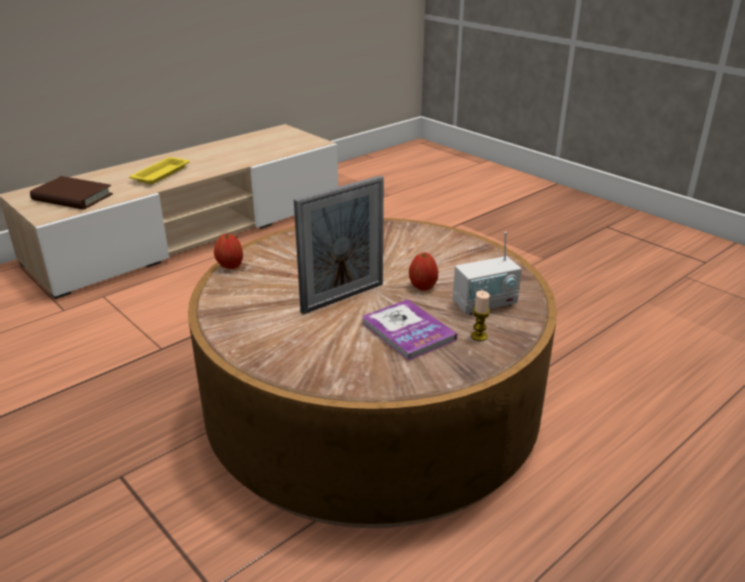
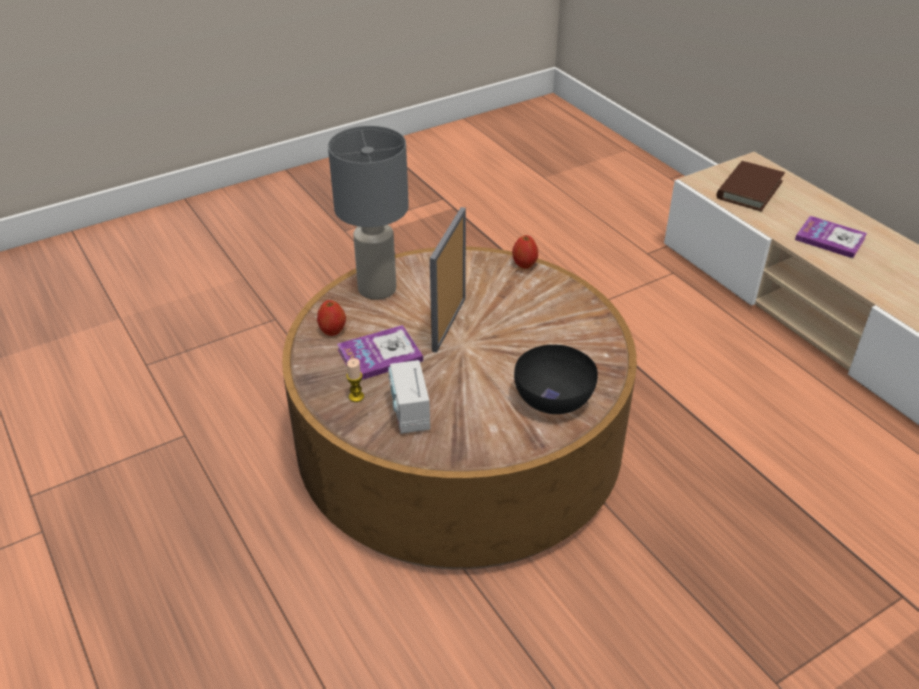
camera: 100 degrees right, 10 degrees up
(162, 174) = (830, 238): yellow tray -> book
(284, 349) = (378, 288): none -> grey table lamp
(343, 298) = (449, 324): picture frame -> picture frame turned 45 degrees clockwise
(423, 286) = (456, 377): apple -> apple (332, 330)
(431, 243) = (553, 399): none -> black bowl

